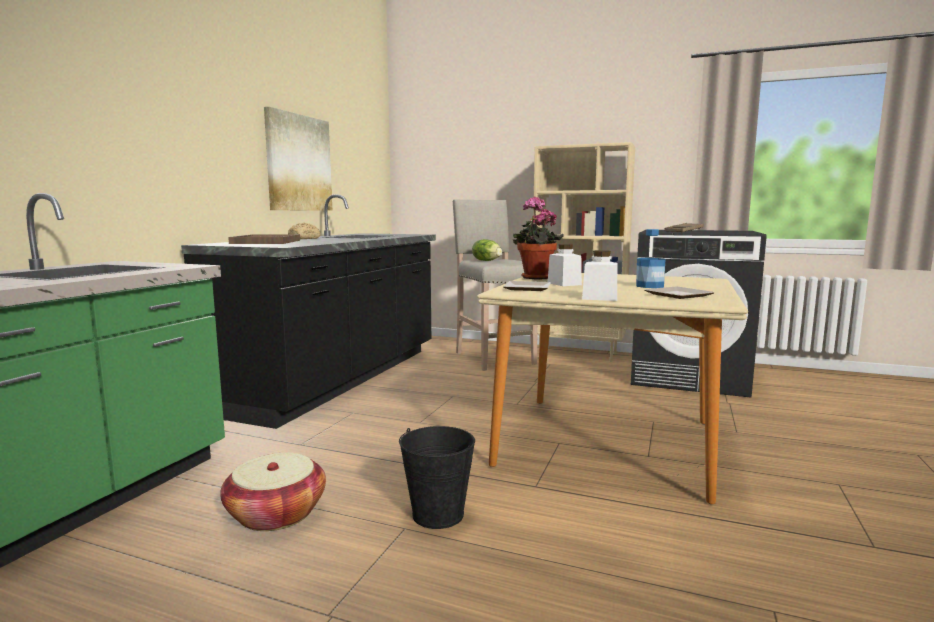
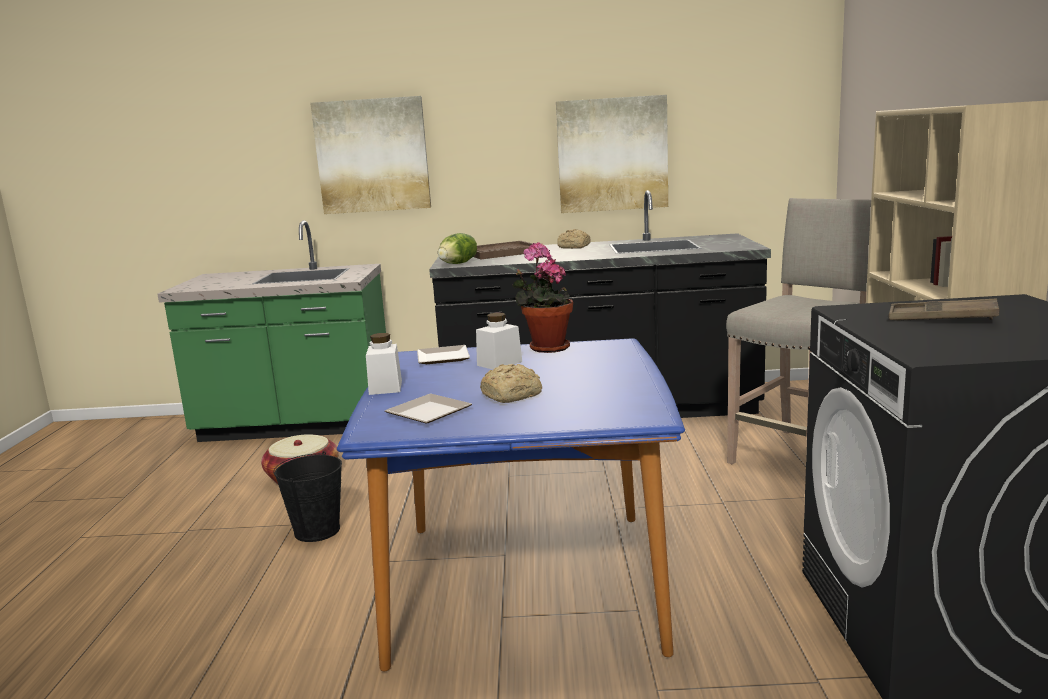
camera: 70 degrees right, 5 degrees up
(100, 120) = (372, 155): none -> picture
(487, 261) = (785, 303): lettuce -> lettuce (458, 263)
(609, 443) = (525, 585): beige dining table -> blue dining table
(649, 286) = (513, 395): bottle -> bread

